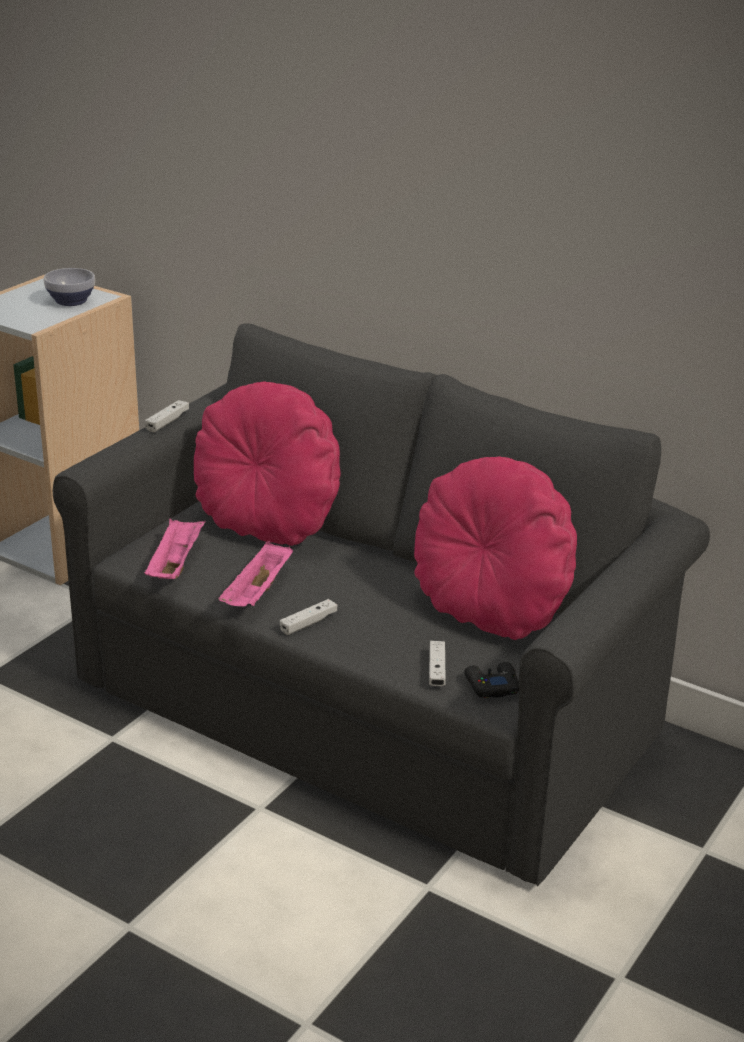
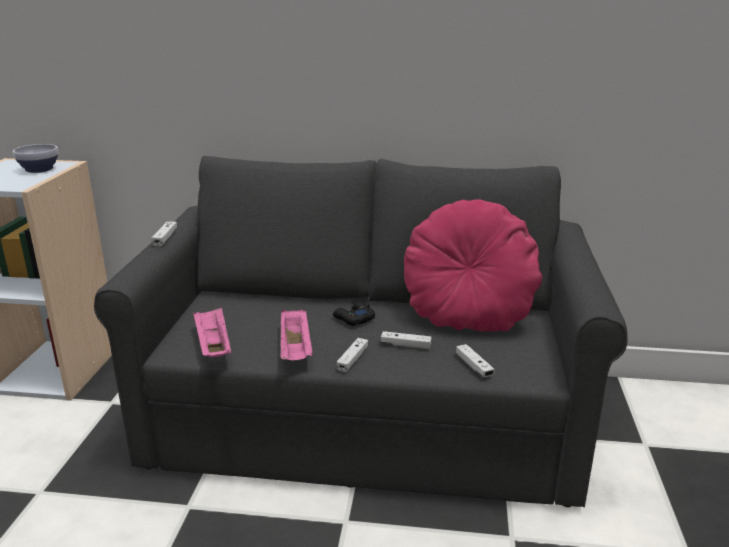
camera: 25 degrees left, 5 degrees down
(267, 528) = (262, 304): pink pillow -> none
(383, 623) = (405, 345): none -> white game controller
(491, 685) = (519, 365): black game controller -> black game controller (353, 318)

